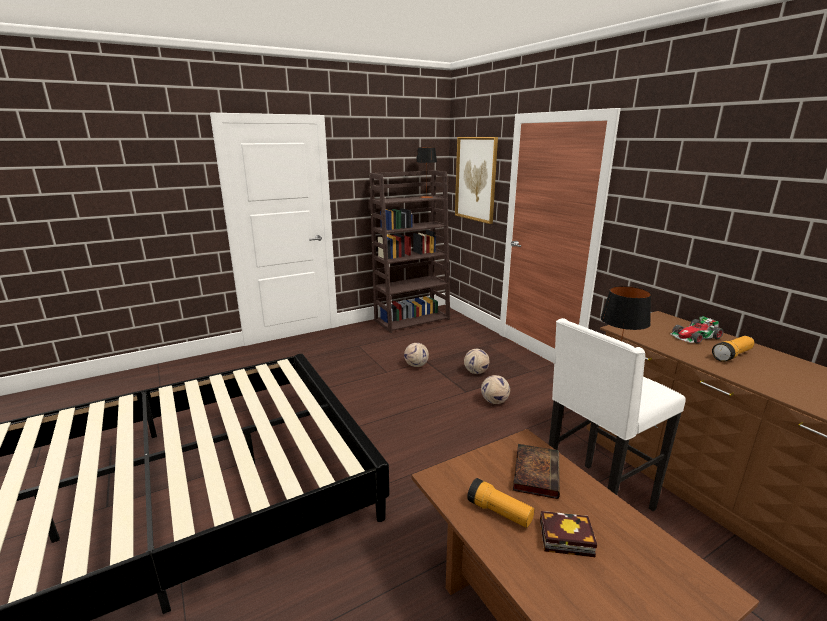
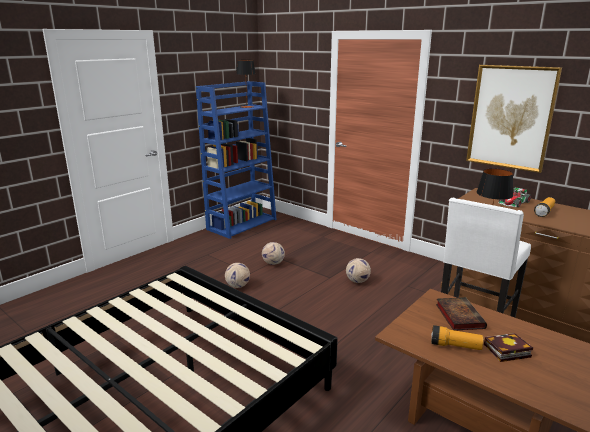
camera: 20 degrees left, 0 degrees up
(412, 319) = (242, 224): brown bookcase -> blue bookcase
(475, 372) = (327, 260): football -> football (237, 286)
(476, 179) = (292, 88): picture -> picture (511, 117)

